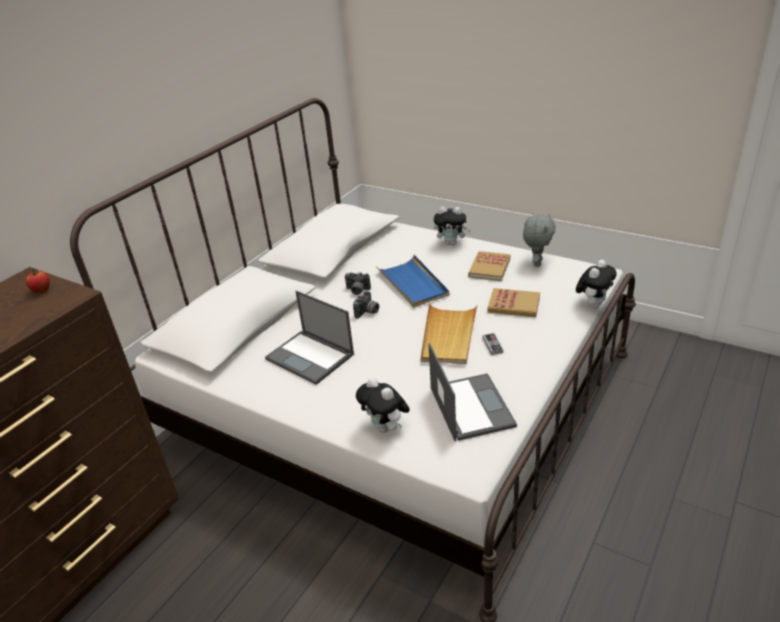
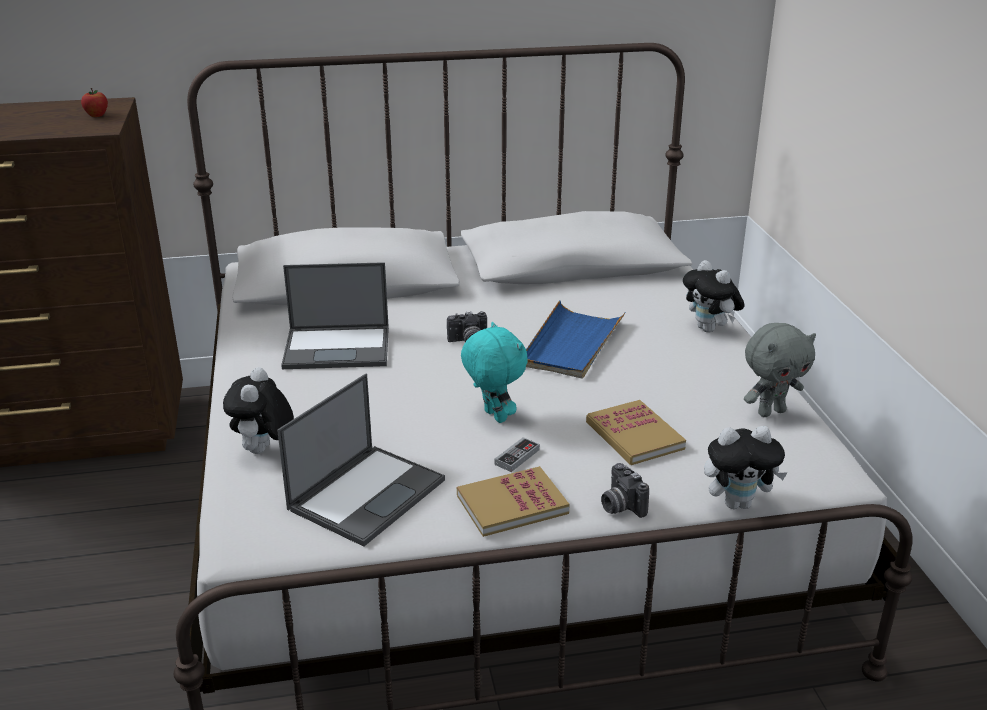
camera: 45 degrees right, 5 degrees down
(311, 357) = (338, 347): laptop -> laptop turned 90 degrees counterclockwise
(357, 291) = (503, 316): camera -> camera (620, 506)
(448, 336) = (493, 416): beige tray -> turquoise plush toy
(489, 268) = (695, 381): book -> book (512, 504)

